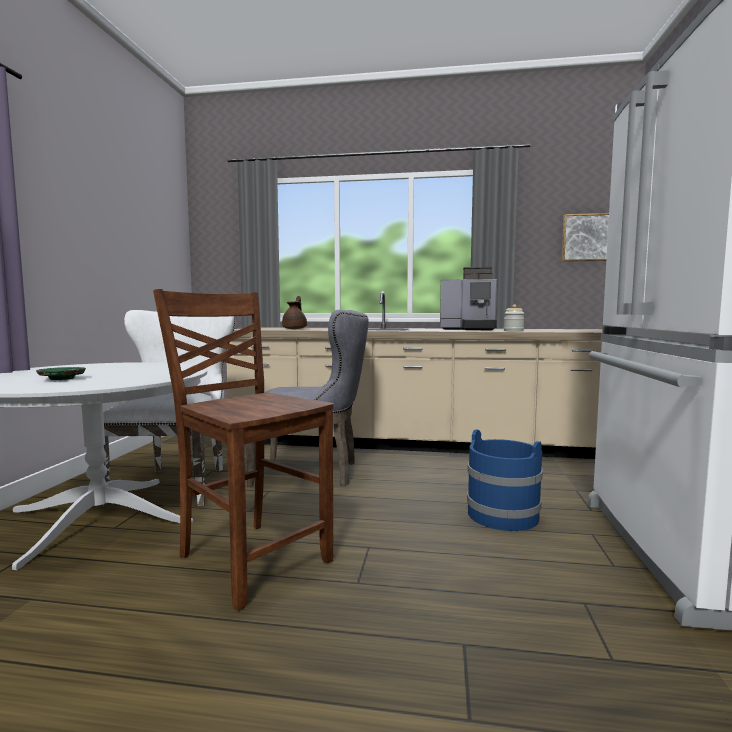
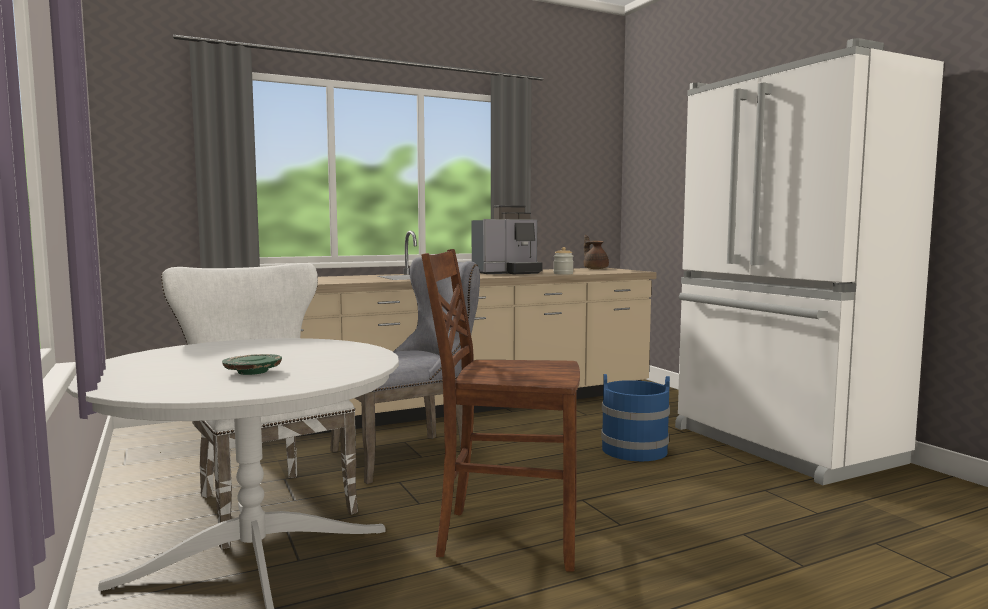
camera: 35 degrees left, 0 degrees up
(295, 329) = (318, 280): brown teapot -> brown teapot (595, 269)
(586, 238) = (586, 177): picture -> none

